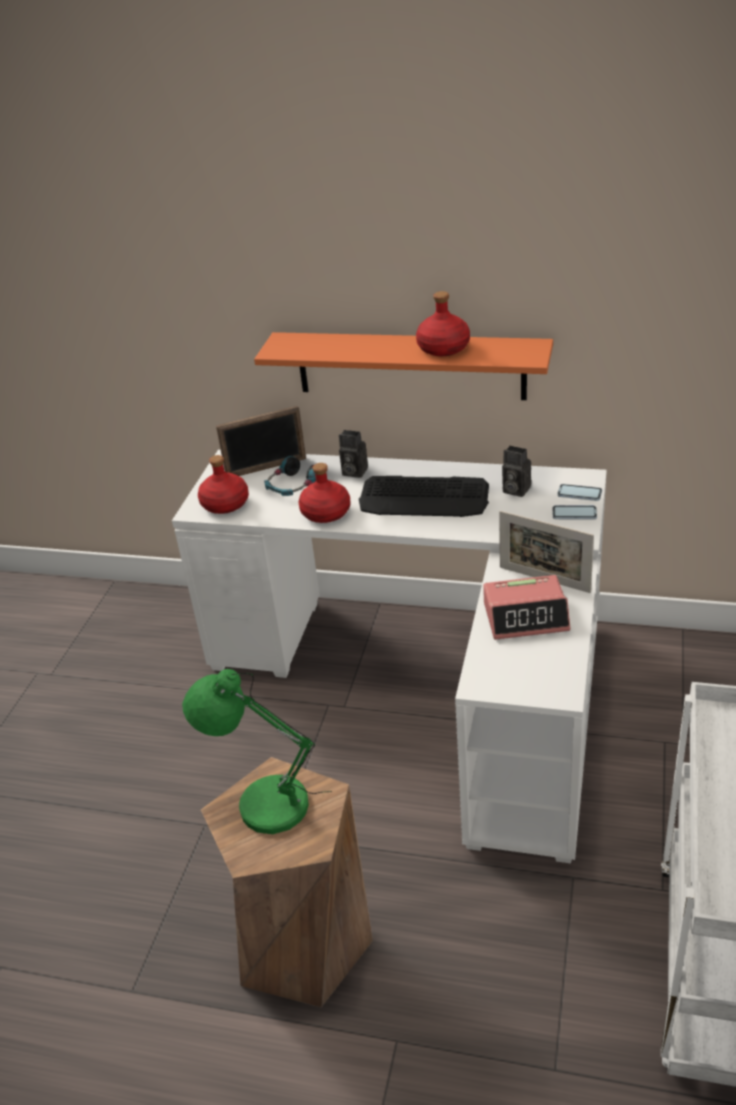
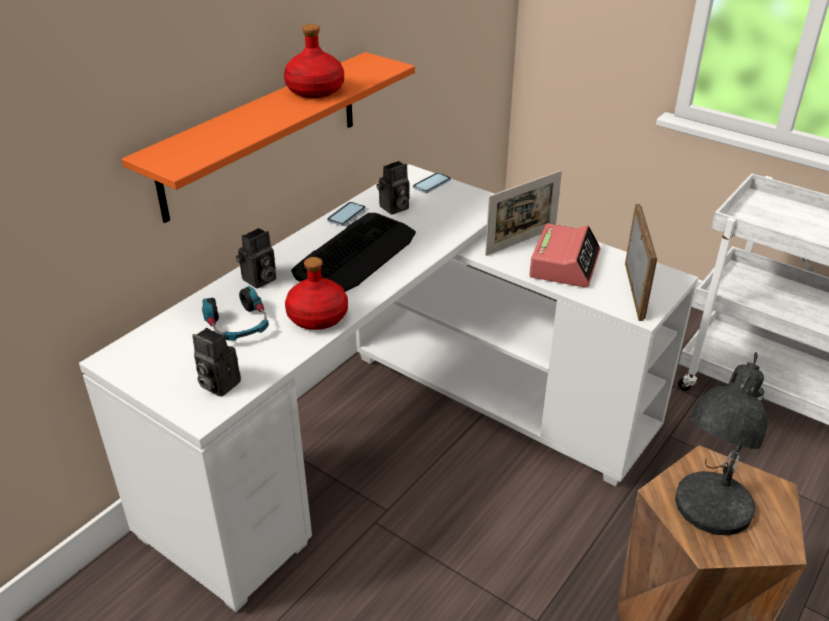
camera: 70 degrees left, 0 degrees up
(225, 504) = (217, 384): red bottle -> camera
(265, 804) = (708, 511): green table lamp -> grey table lamp
(266, 468) = (175, 335): picture frame -> picture frame (634, 291)
(574, 514) = (458, 195): phone -> phone (346, 215)

